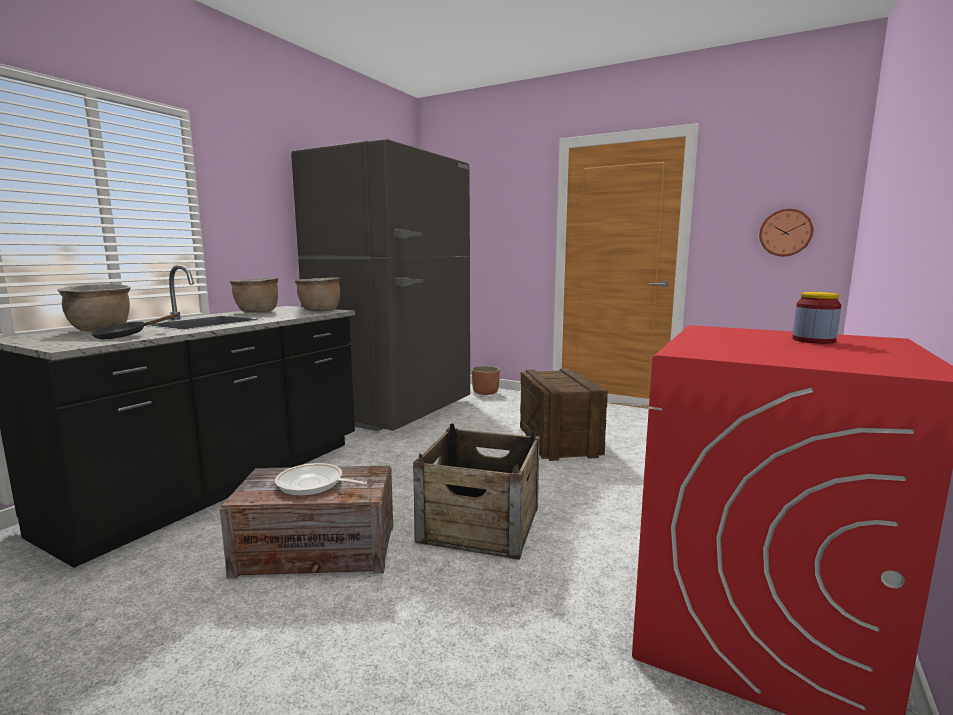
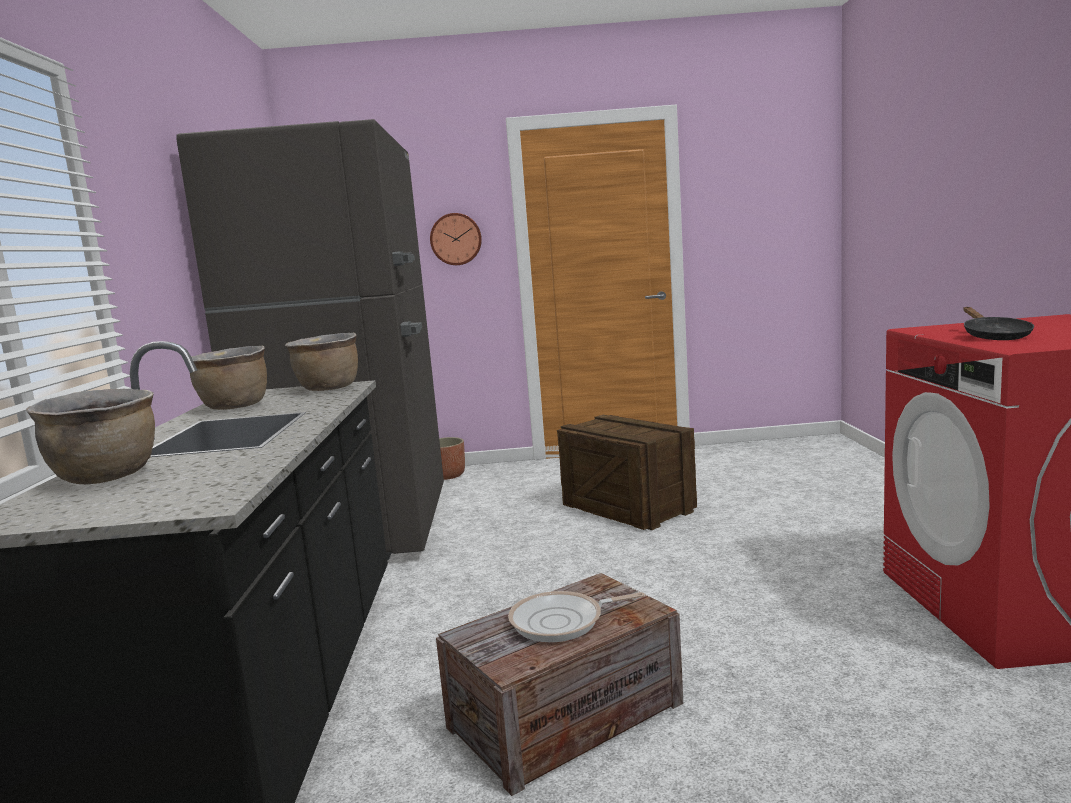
camera: 30 degrees left, 0 degrees up
(126, 336) = (221, 472): black frying pan -> black frying pan (993, 336)
(480, 524) = (694, 616): crate -> none
(785, 232) = (778, 226): wall clock -> wall clock (456, 239)
(813, 340) = (1034, 325): jar -> none

